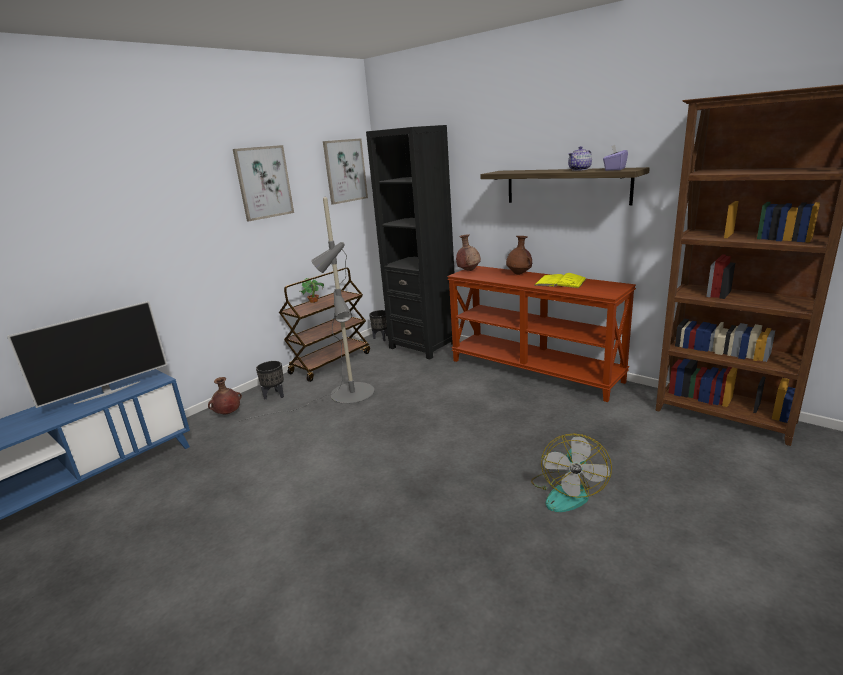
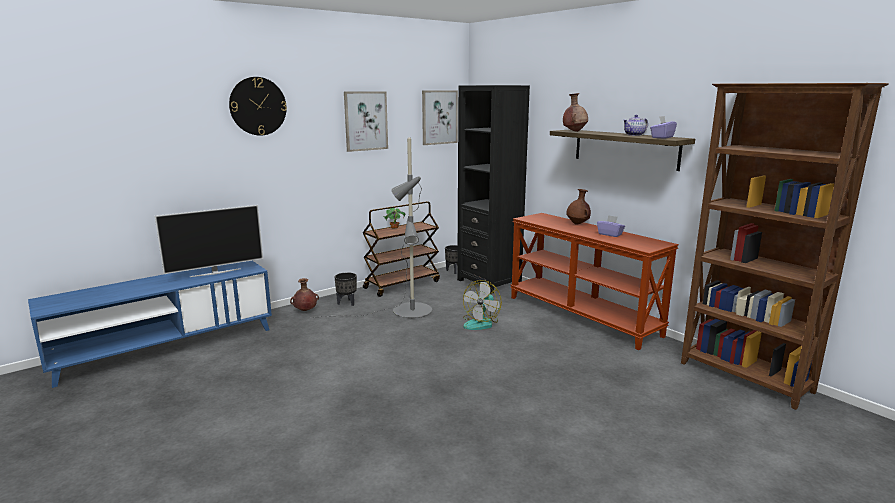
camera: 10 degrees right, 5 degrees down
(126, 176) = (258, 106): none -> wall clock
(468, 270) = (534, 216): brown vase -> brown vase (574, 131)
(560, 282) = (610, 234): yellow book -> purple tissue box
(567, 492) = (566, 409): fan -> fan (481, 323)

